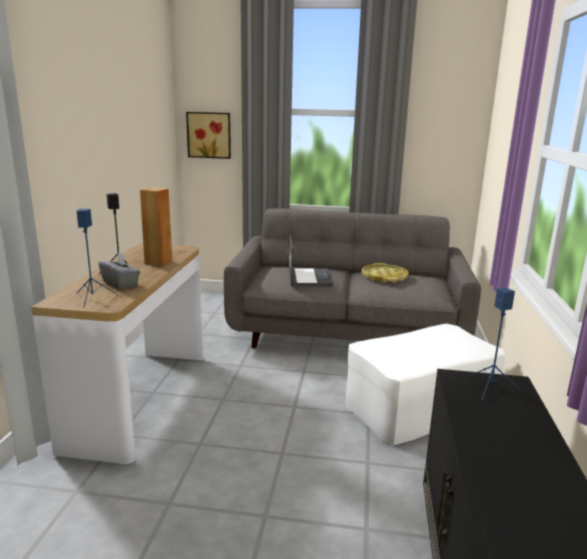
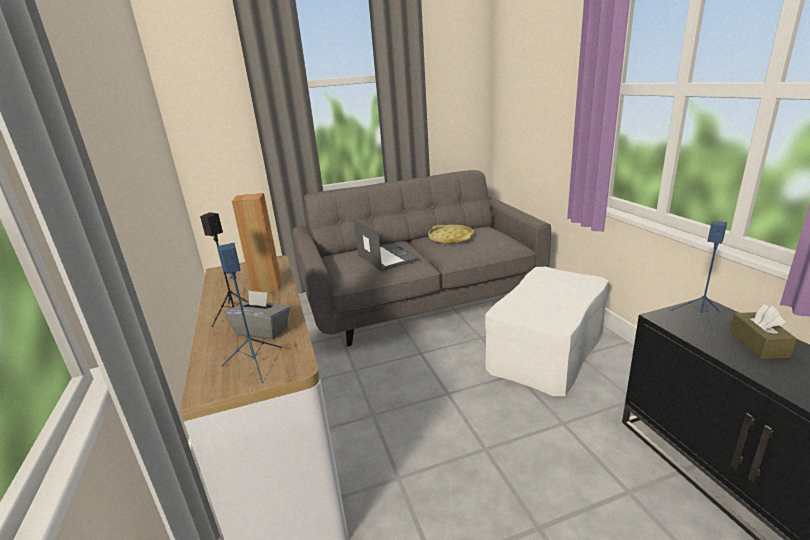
camera: 25 degrees left, 5 degrees up
(209, 135) = (210, 123): picture -> none
(509, 420) = (758, 344): none -> brown tissue box

